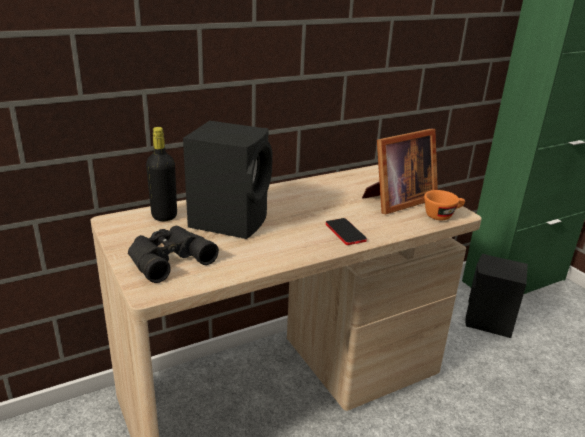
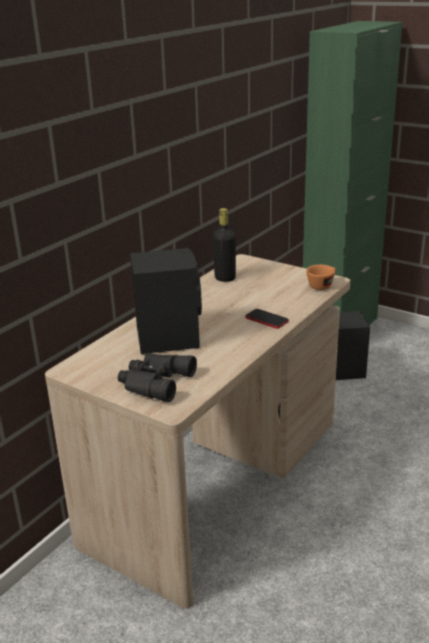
camera: 25 degrees left, 0 degrees up
(164, 216) = (108, 351): black bottle -> black bottle (225, 278)
(397, 201) = (279, 283): picture frame -> none

